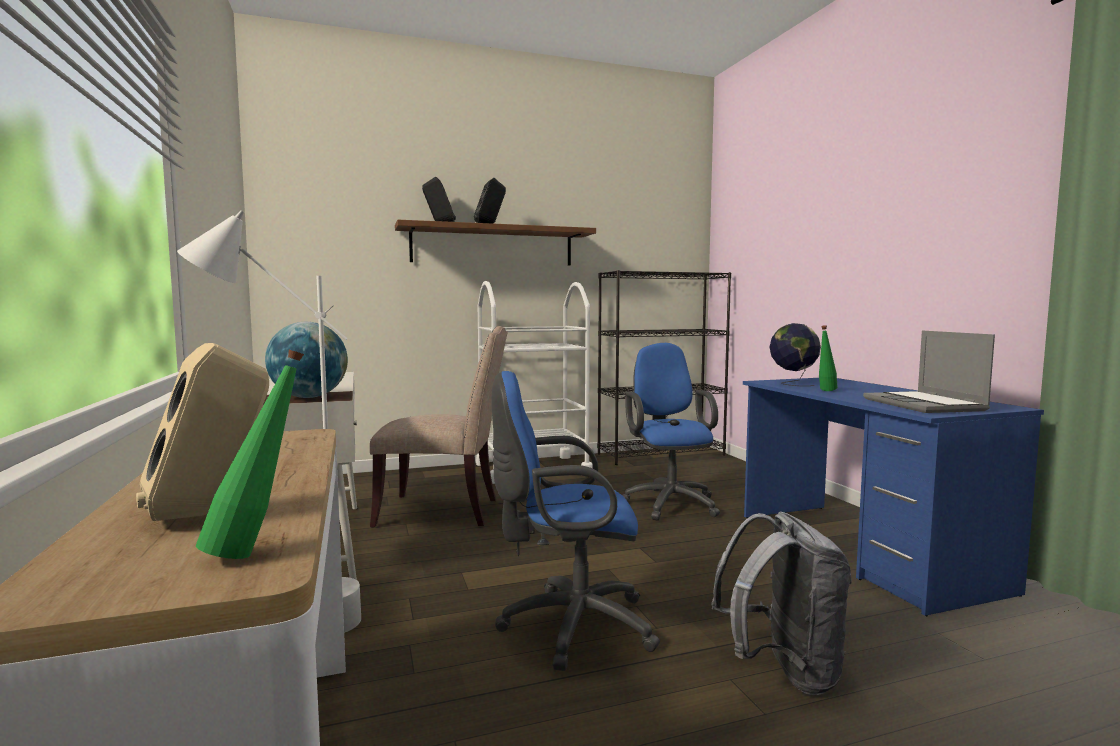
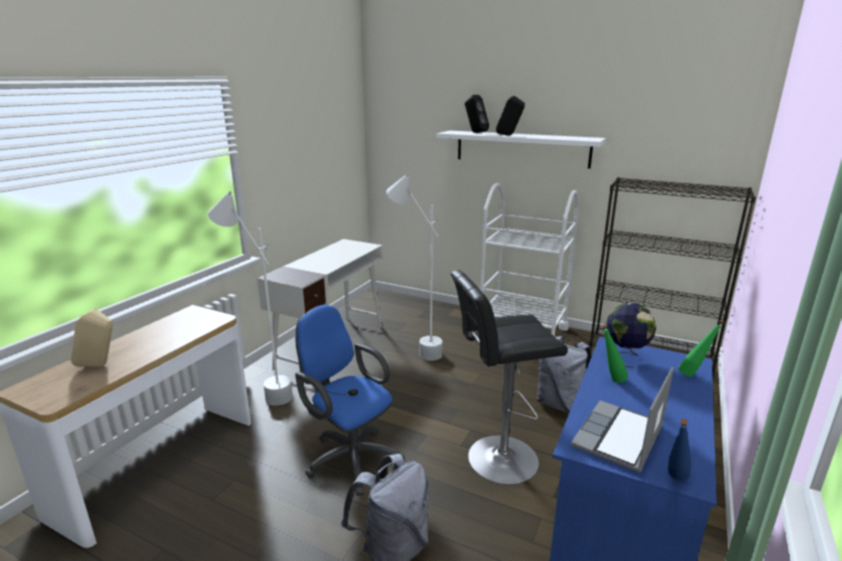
camera: 45 degrees right, 15 degrees up
(257, 551) = (70, 393): green bottle -> green bottle (694, 375)
(309, 397) = (294, 277): globe -> none
(444, 511) = (416, 348): beige chair -> white floor lamp
(493, 246) = (521, 148): brown shelf -> white shelf
(669, 502) = (560, 404): blue office chair -> grey backpack
(706, 556) = (497, 460): none -> black stool
(1005, 408) = (674, 481): none -> blue bottle

